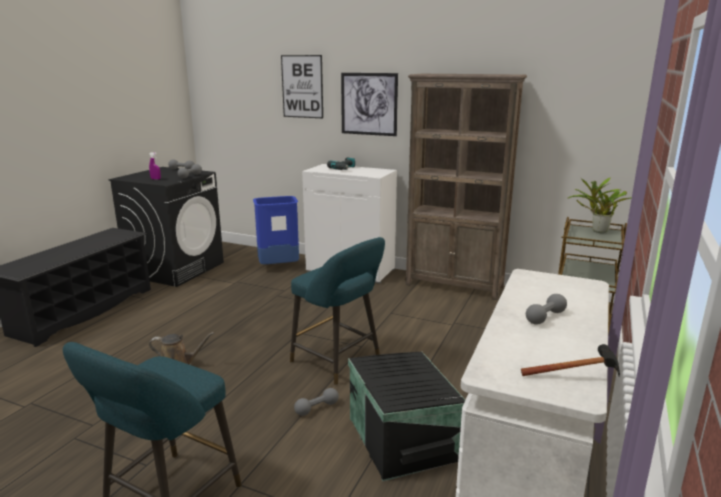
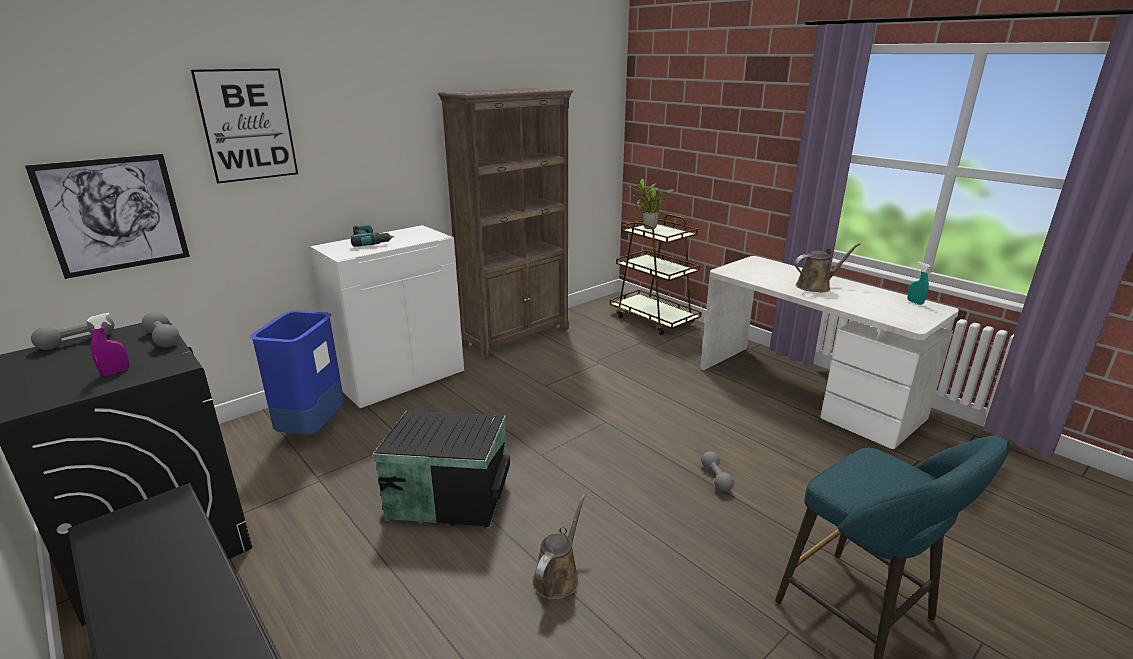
camera: 65 degrees left, 5 degrees up
(339, 362) = (631, 443): turquoise stool -> none
(369, 104) = (370, 141): picture -> picture (114, 214)
(404, 437) = (779, 441): black storage box -> black storage box (448, 493)
(545, 317) = (816, 286): grey dumbbell -> brown watering can
(579, 379) = (915, 302): hammer -> turquoise spray bottle

